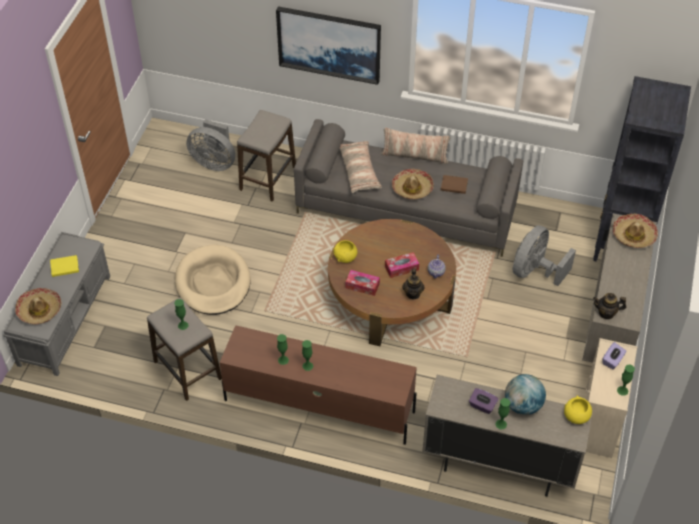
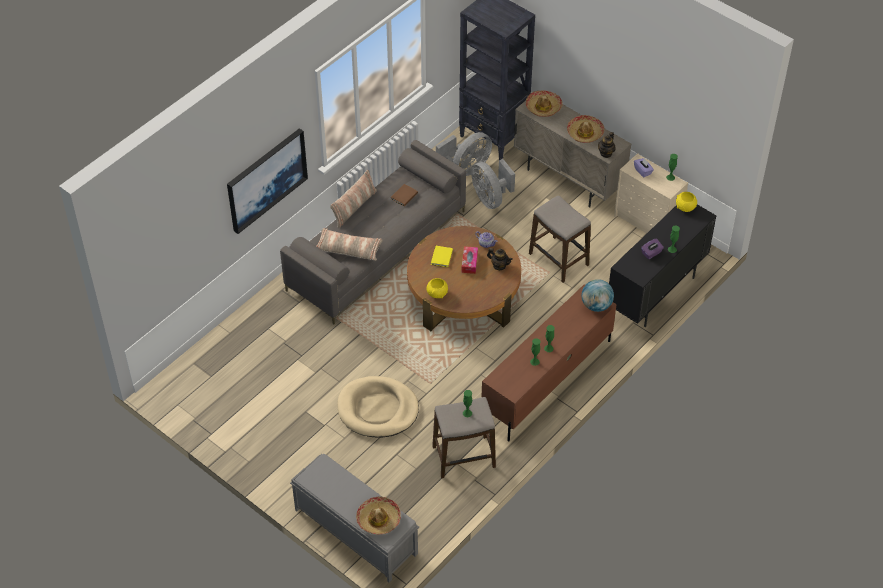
camera: 65 degrees left, 0 degrees up
(64, 266) = (337, 488): yellow book -> yellow book (441, 257)
(214, 162) = (231, 362): grey fan -> grey fan (466, 168)
(268, 178) = (278, 330): stool -> stool (558, 259)
(362, 286) = (473, 294): tissue box -> none
(412, 188) = (391, 222): hat -> hat (585, 133)
(498, 466) = (655, 294): beige cabinet -> black cabinet
(522, 405) = (662, 231): globe -> globe (596, 305)

